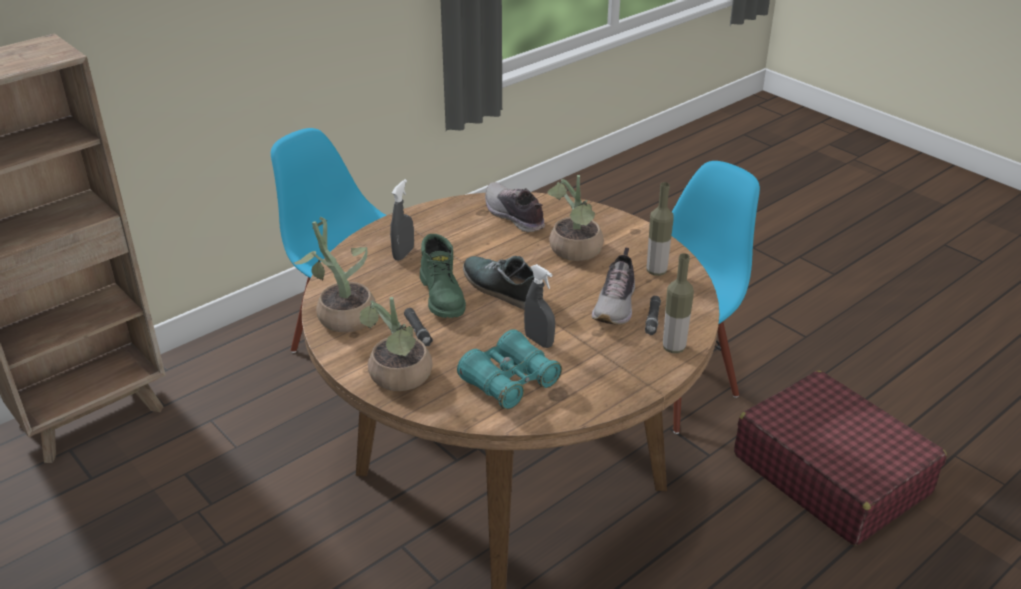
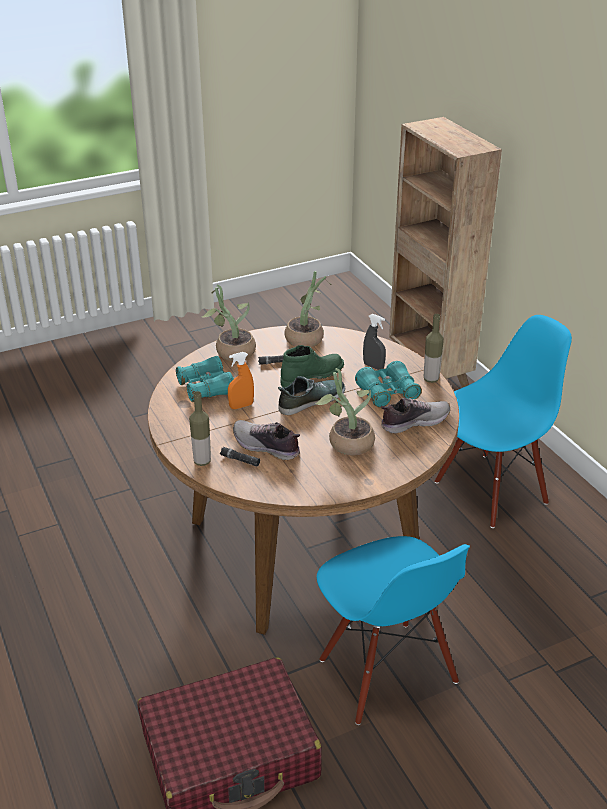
camera: 105 degrees right, 0 degrees up
(443, 296) = (311, 376): green boot -> green boot turned 150 degrees clockwise
(461, 237) = (387, 393): none -> turquoise binoculars
(539, 341) = (241, 406): grey spray bottle -> orange spray bottle
(656, 271) = (302, 478): bottle -> bottle (431, 379)

